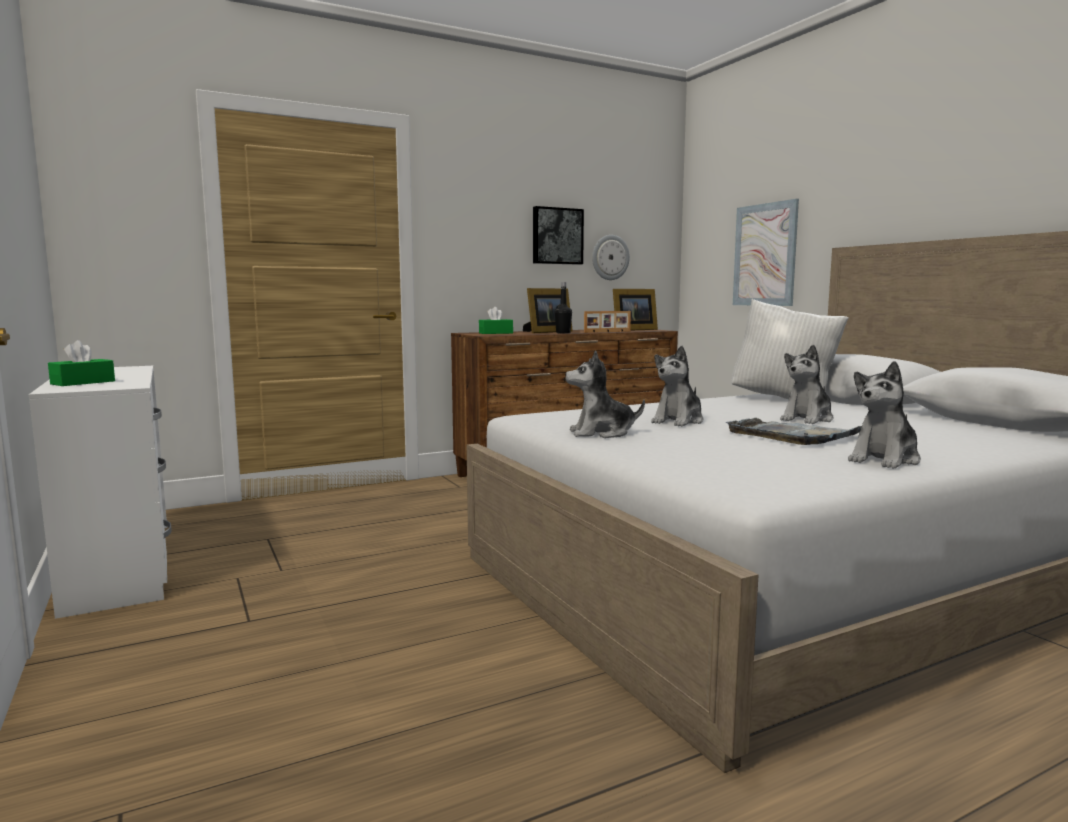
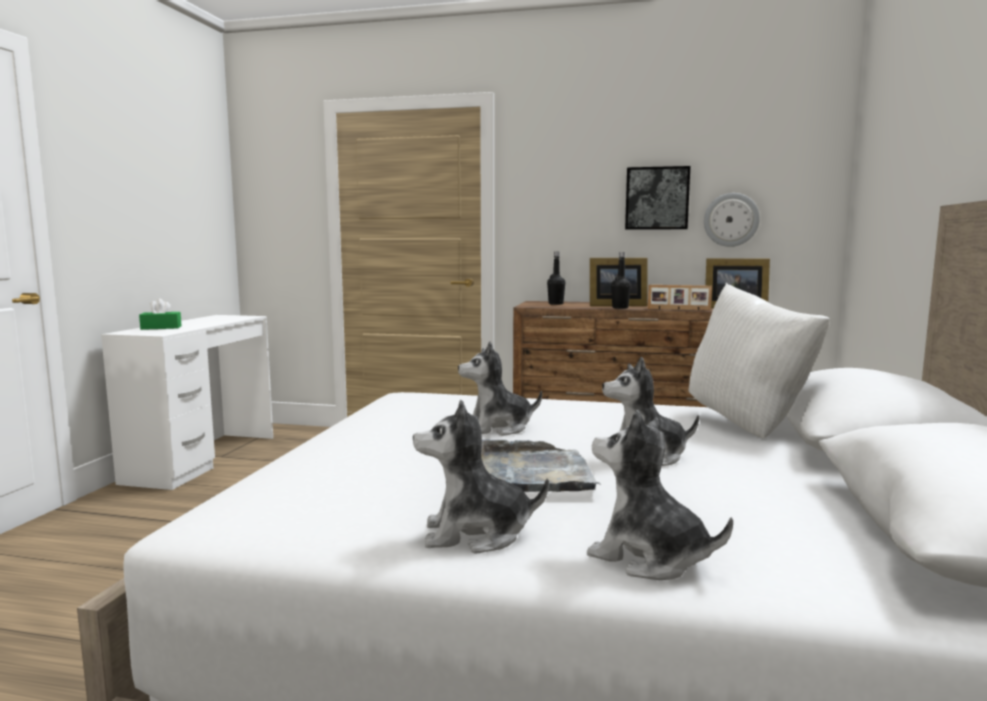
camera: 40 degrees right, 0 degrees up
(496, 333) = (556, 304): green tissue box -> black bottle
(601, 433) = (377, 426): plush toy -> plush toy (648, 558)
(764, 255) = (902, 214): picture -> none

